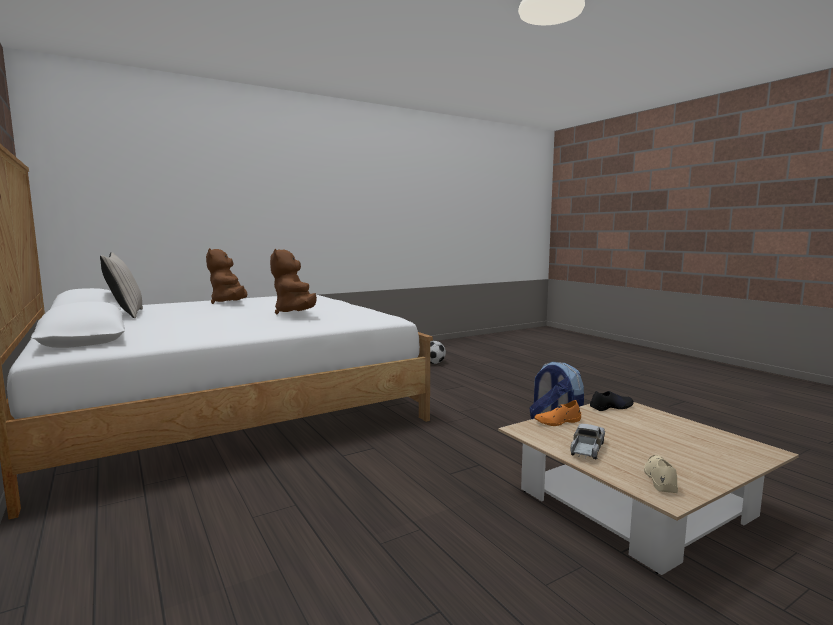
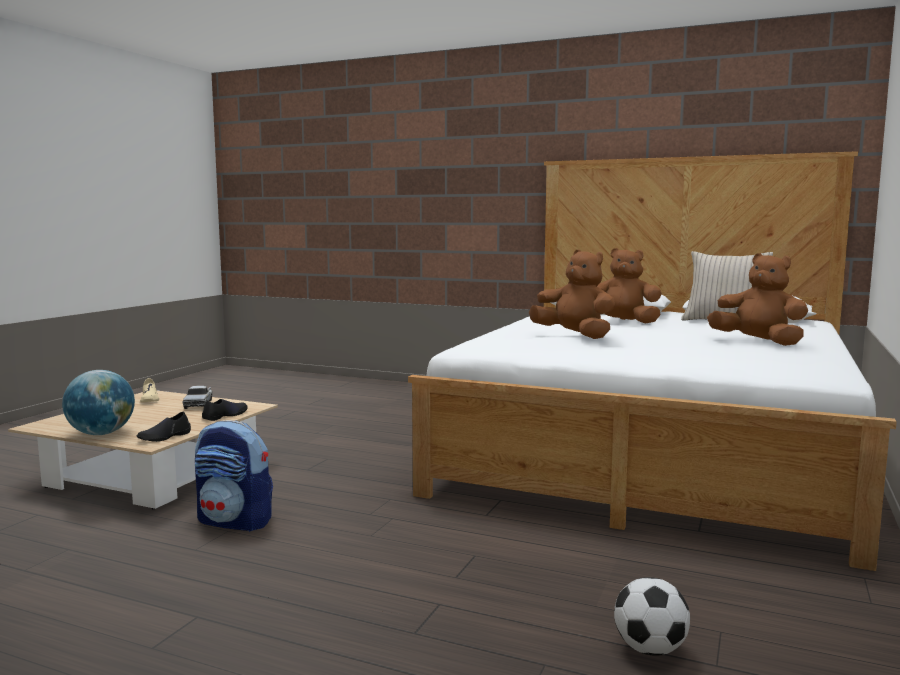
camera: 145 degrees right, 0 degrees up
(173, 324) = (622, 322): none -> brown plush toy
(557, 421) = (225, 415): orange shoe -> black shoe
(674, 422) = (101, 434): none -> globe

